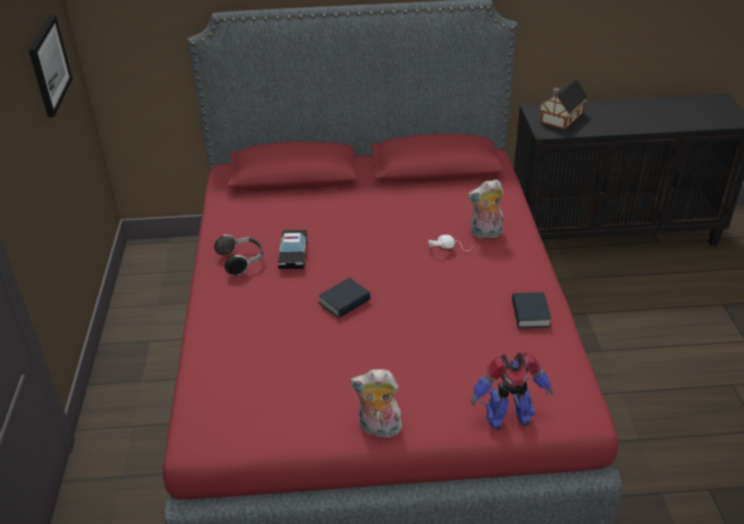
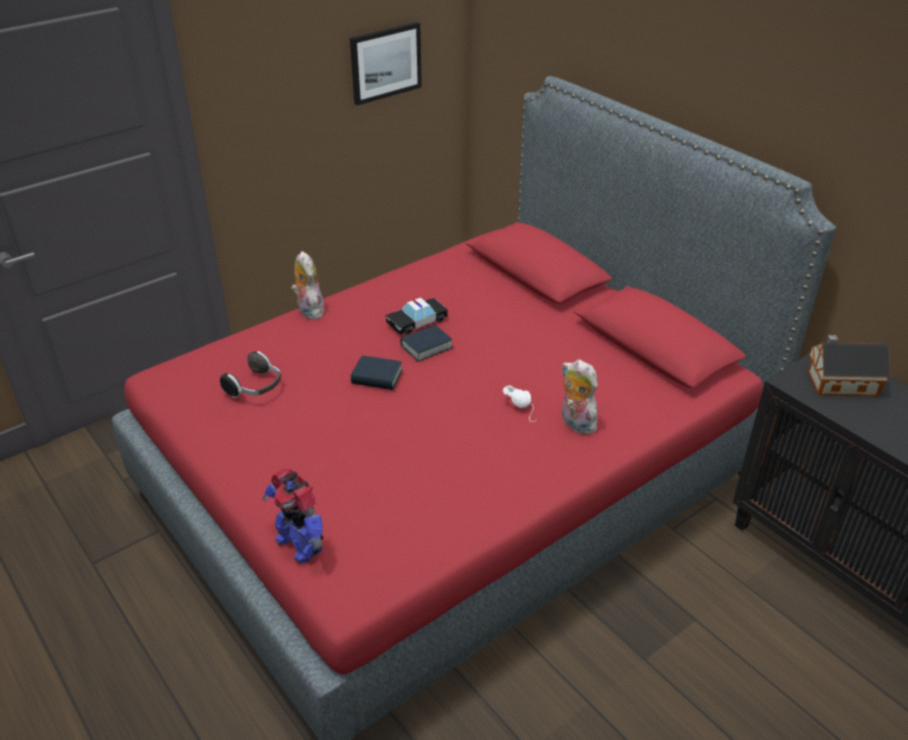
camera: 55 degrees right, 0 degrees up
(242, 261) = (382, 301): headphones -> headphones (256, 388)
(378, 429) = (229, 467): plush toy -> plush toy (309, 310)
(530, 314) = (469, 505): book -> book (426, 347)

